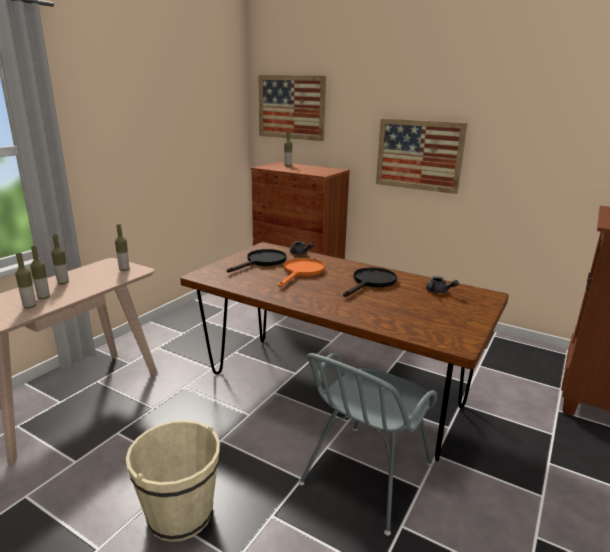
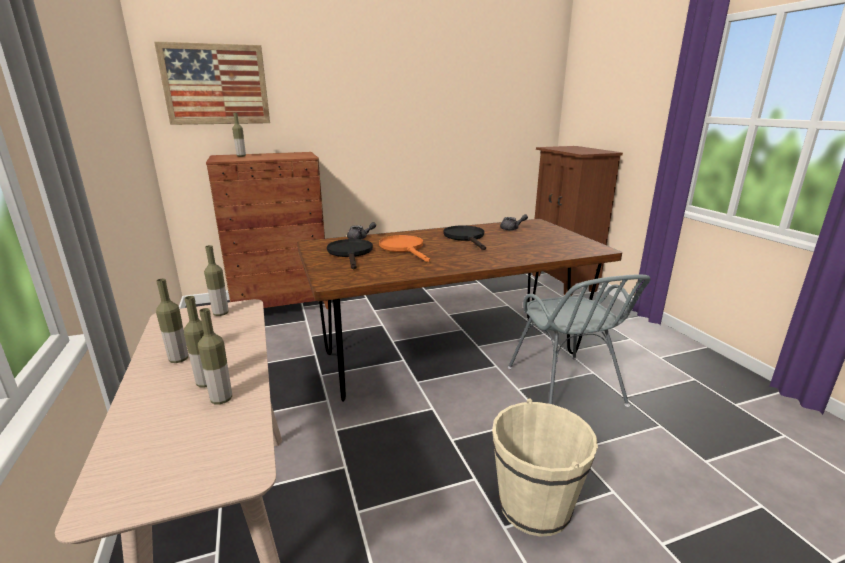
camera: 50 degrees left, 0 degrees up
(419, 155) = (380, 127): picture -> none

